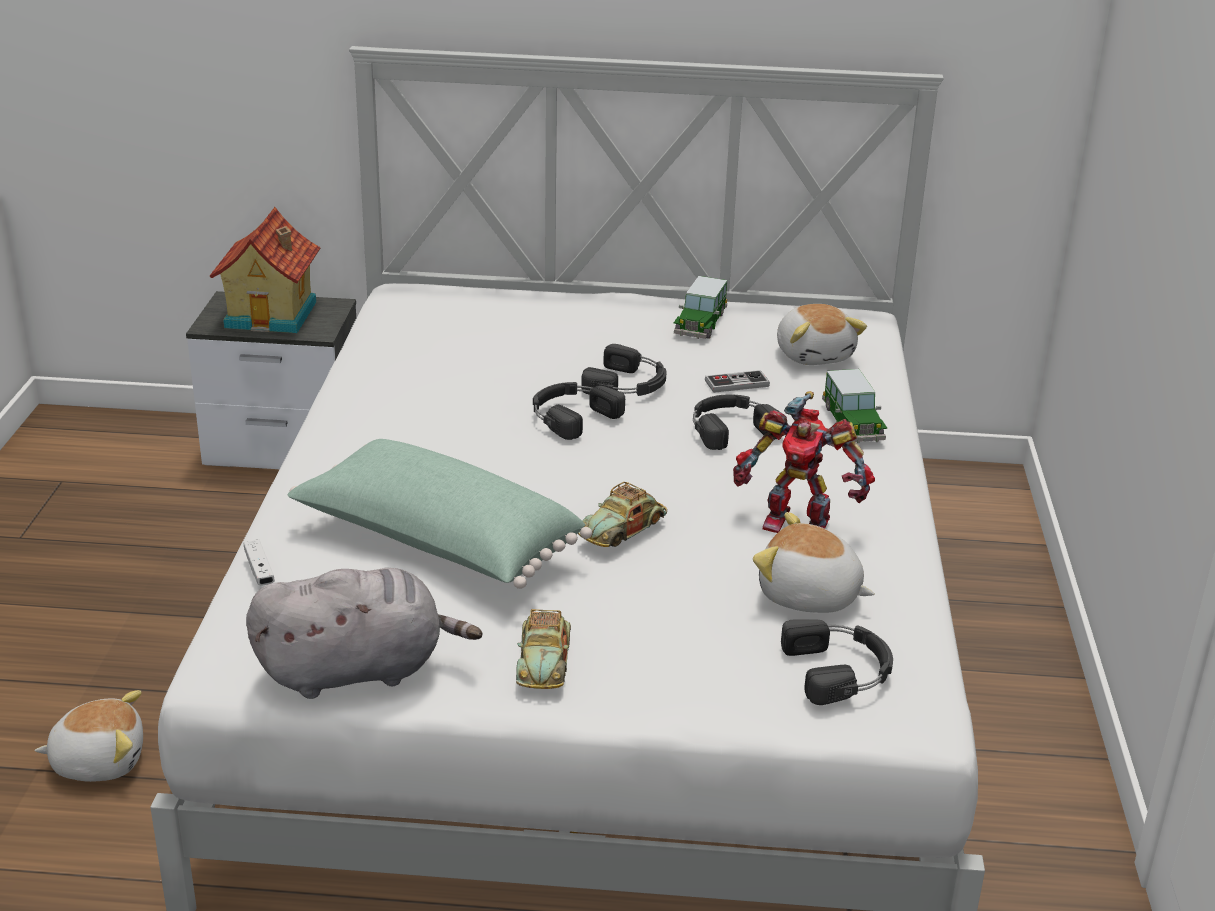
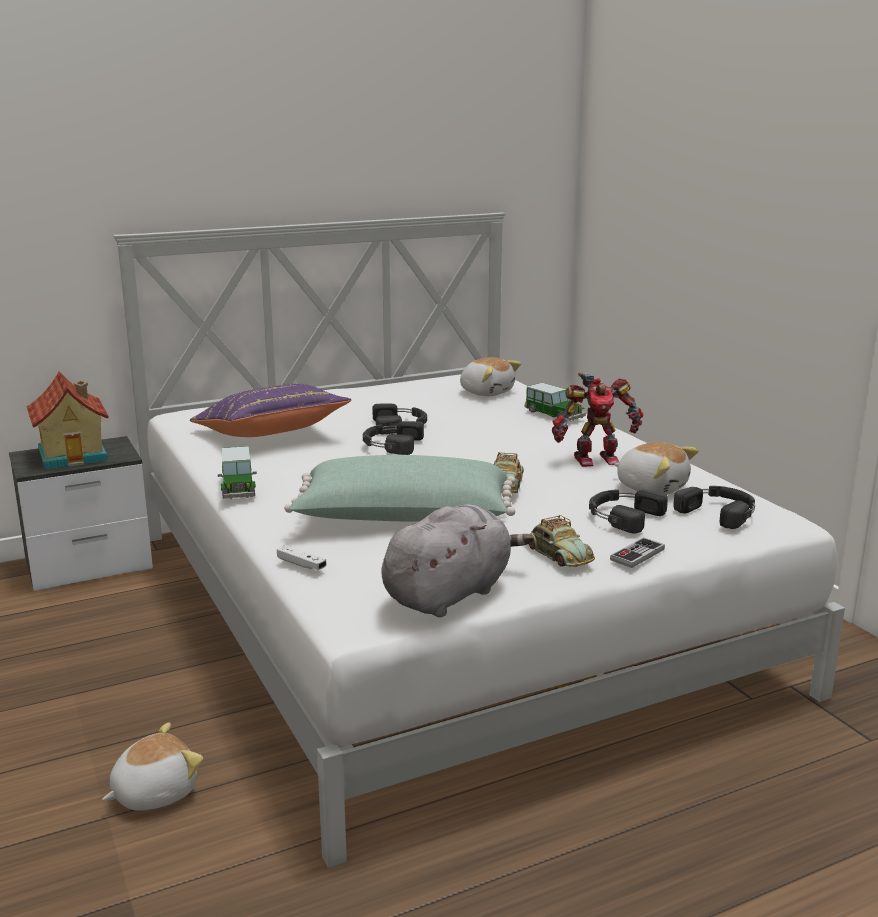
camera: 30 degrees left, 10 degrees down
(457, 357) = (270, 435): none -> purple pillow
(700, 324) = (400, 393): toy car -> toy car (238, 488)
(731, 427) = (493, 430): black headphones -> black headphones (622, 516)
(736, 383) = (464, 412): game controller -> game controller (637, 555)
(809, 596) = (652, 487): plush toy -> plush toy turned 135 degrees counterclockwise

